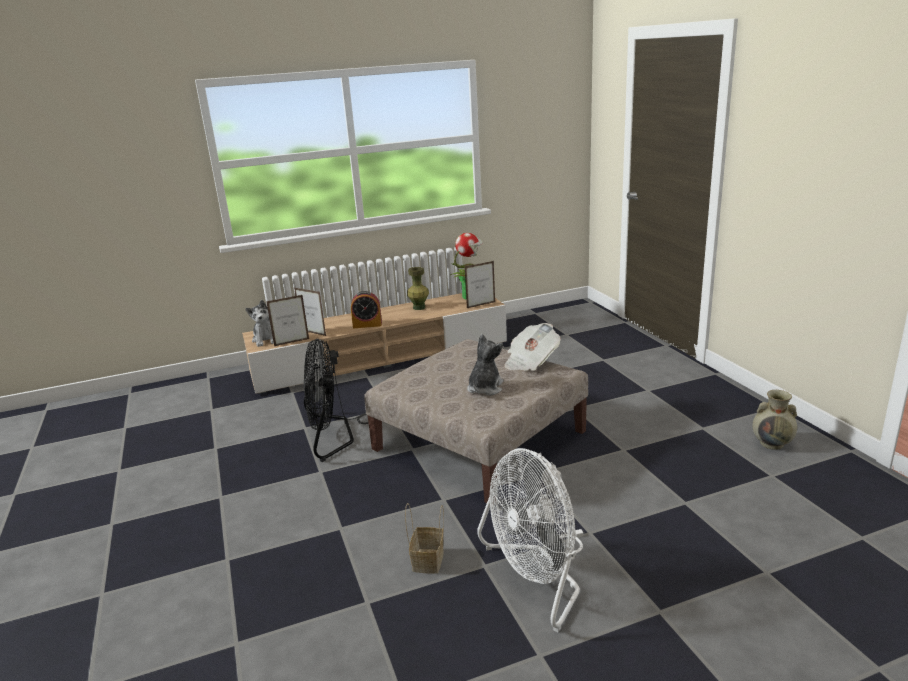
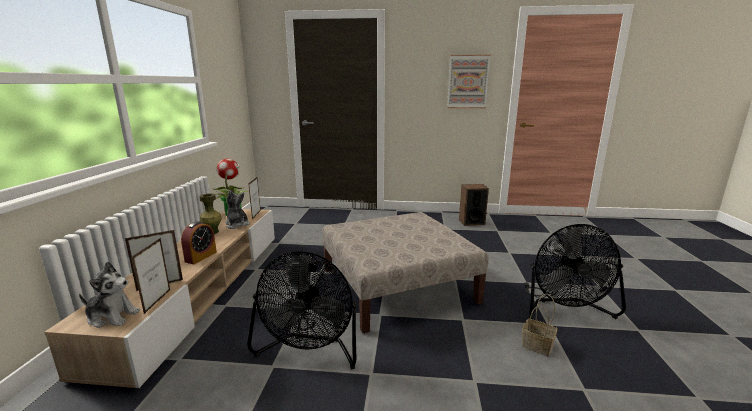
camera: 65 degrees left, 5 degrees down
(485, 388) = (419, 236): plush toy -> plush toy (237, 225)
(530, 361) = (395, 217): newspaper -> none
(540, 573) = (561, 308): white fan -> black fan
(772, 443) = (471, 222): beige vase -> speaker
(847, 165) = (468, 82): none -> picture

